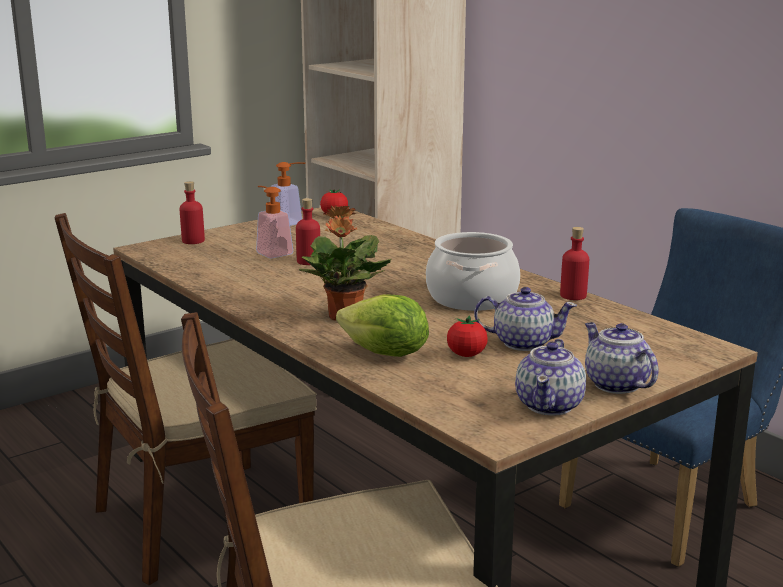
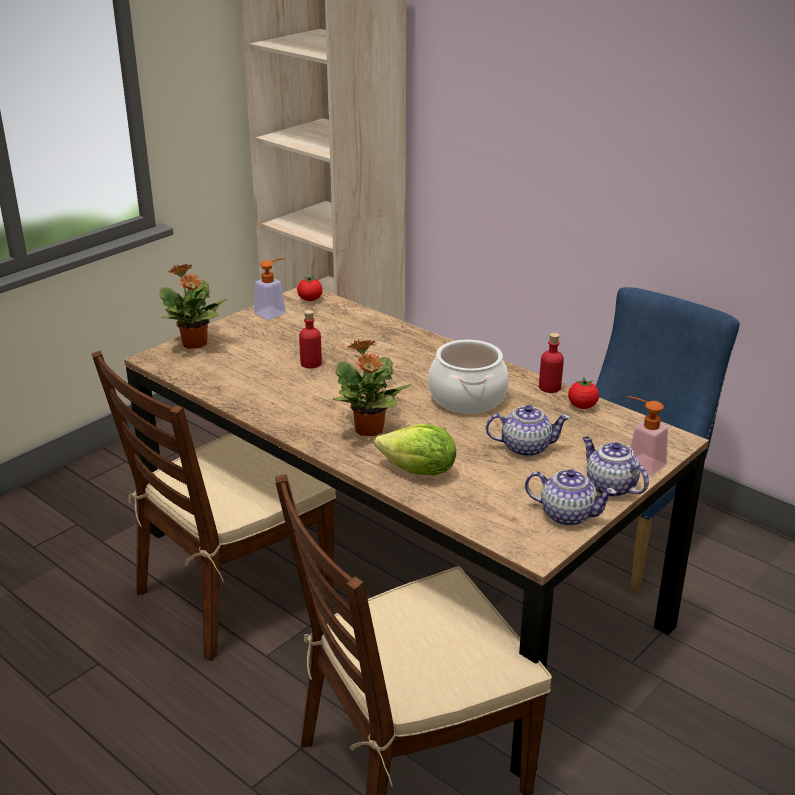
camera: 10 degrees left, 10 degrees up
(193, 241) = (195, 344): red bottle -> potted plant
(271, 252) = (273, 354): soap dispenser -> soap dispenser (640, 463)
(466, 355) = (484, 465): tomato -> tomato (582, 406)
(550, 405) = (566, 514): teapot -> teapot turned 75 degrees counterclockwise

